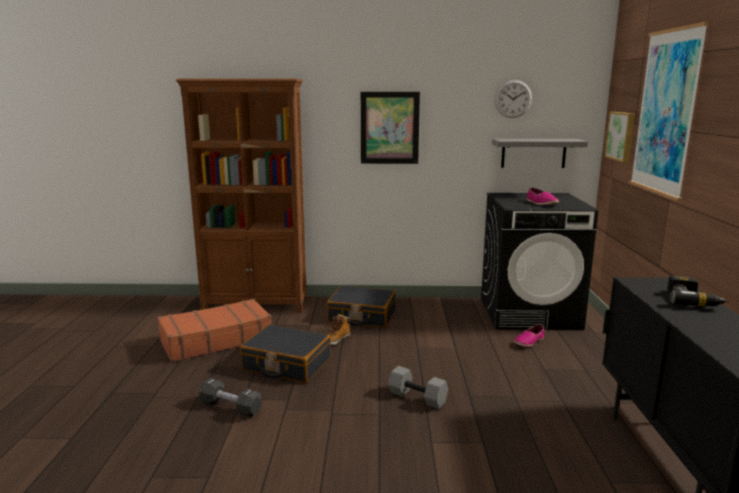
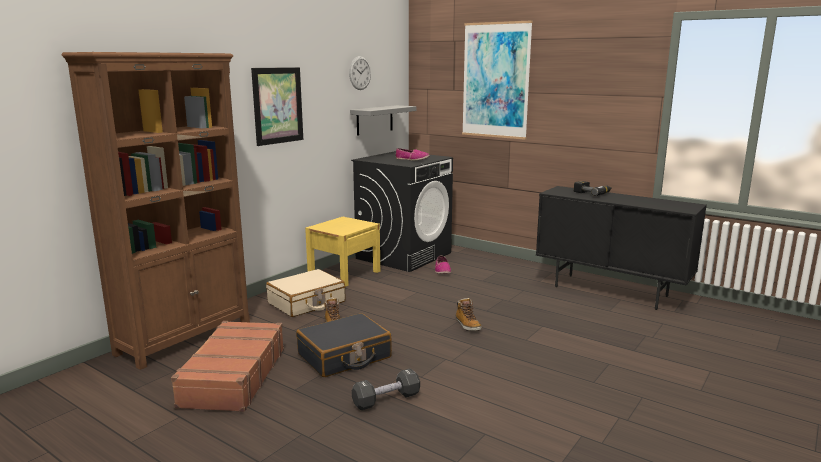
camera: 55 degrees left, 0 degrees up
(361, 316) = (306, 303): black suitcase -> beige suitcase
(418, 397) = (467, 325): grey dumbbell -> boot
(440, 307) = (344, 274): none -> yellow nightstand
(621, 136) = (438, 100): picture -> none

